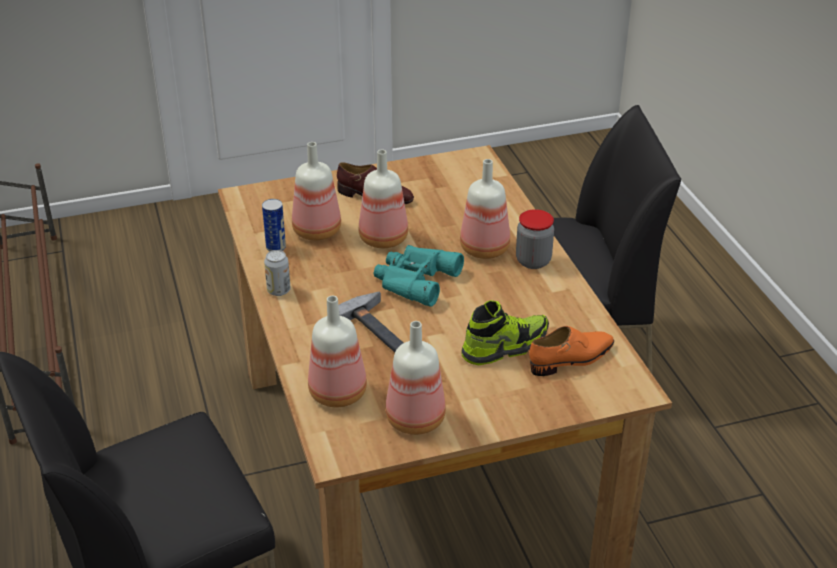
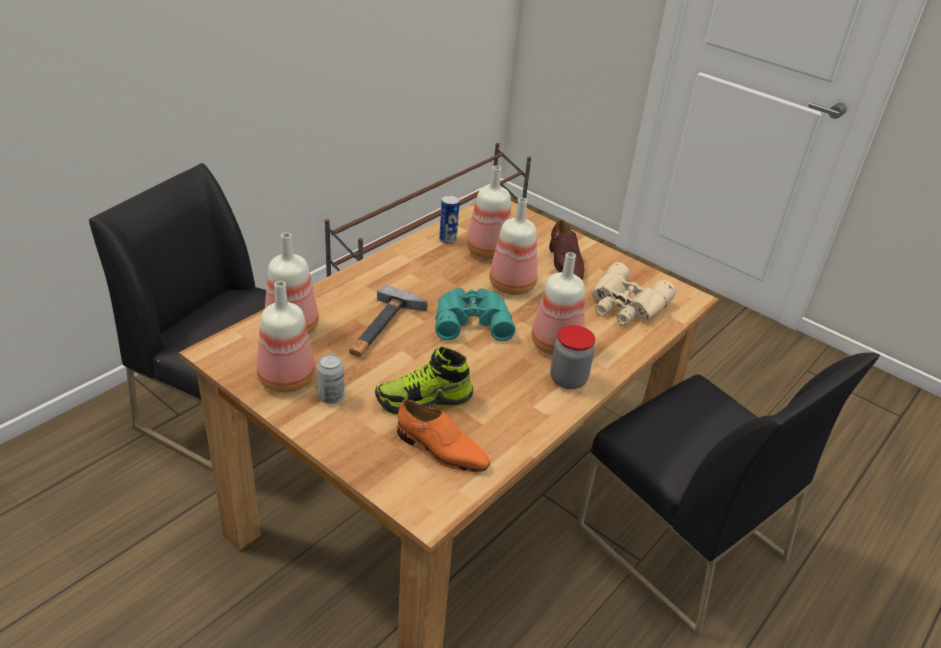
camera: 55 degrees right, 0 degrees up
(278, 290) = (395, 258): can -> can (331, 397)
(461, 192) = (626, 305): none -> beige binoculars
(504, 347) = (424, 400): shoe -> shoe turned 135 degrees clockwise

